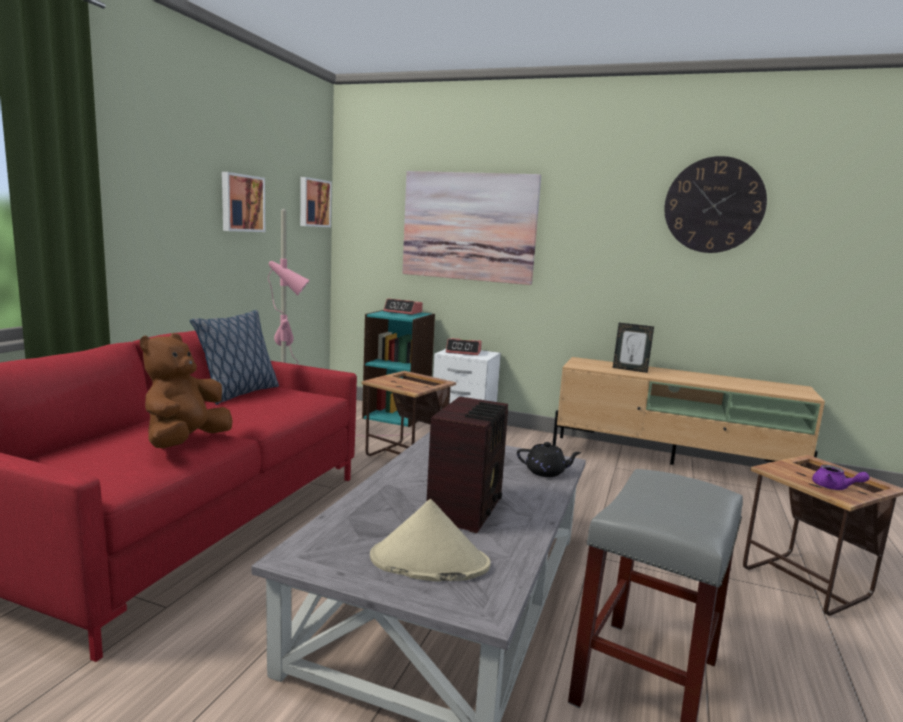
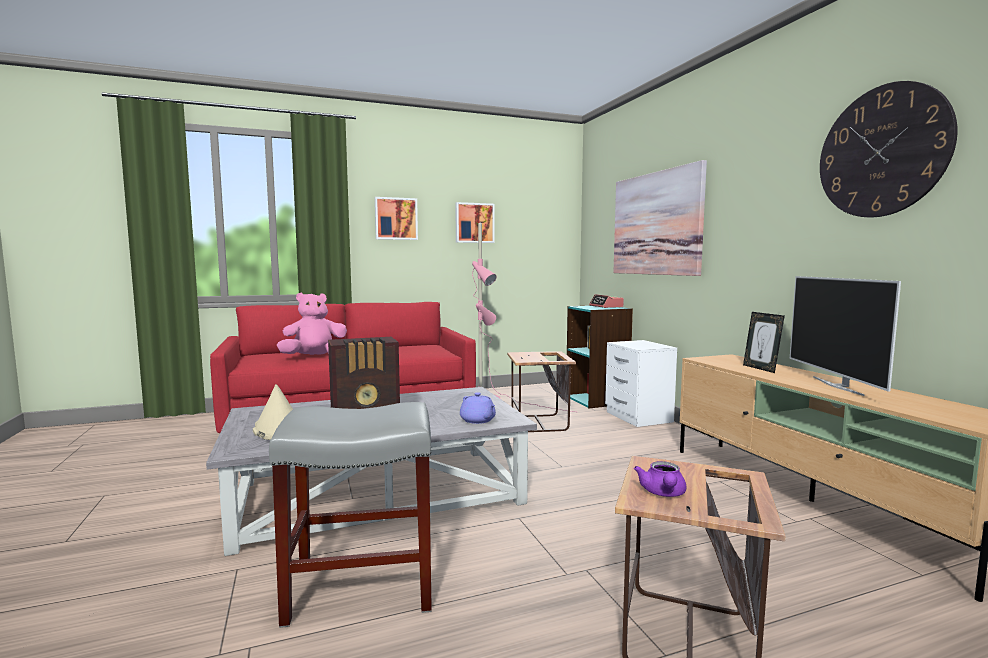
camera: 50 degrees right, 5 degrees down
(185, 442) = (315, 357): brown plush toy -> pink plush toy
(239, 394) = (405, 345): pillow -> none
(313, 203) = (555, 219): picture -> picture (396, 219)
(463, 352) = (638, 343): alarm clock -> none
(546, 472) = (478, 420): black teapot -> purple teapot
(699, 378) = (838, 386): none -> television

